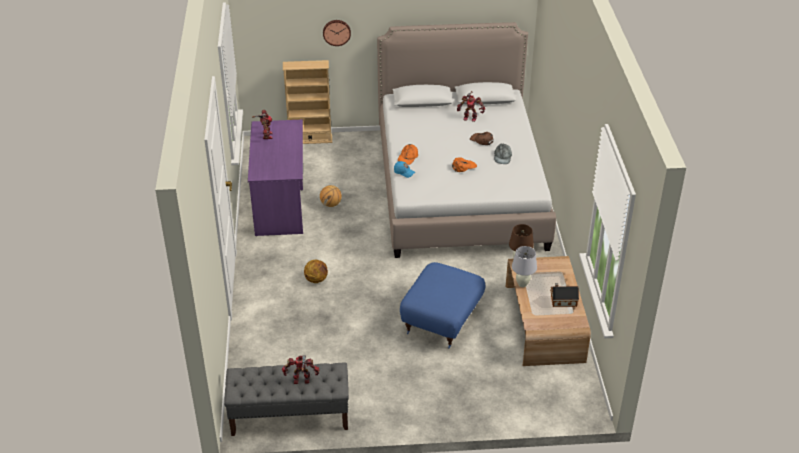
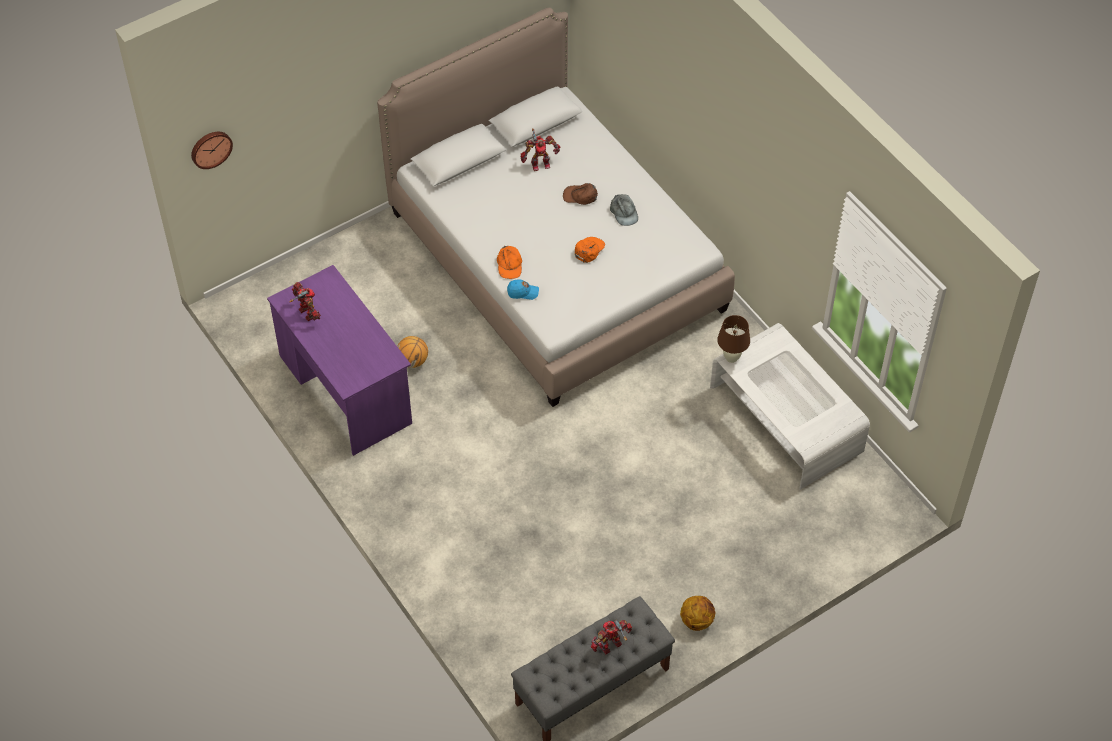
camera: 30 degrees left, 15 degrees up
(310, 139) = (304, 264): beige bookcase -> none
(316, 279) = (481, 484): basketball -> basketball (697, 620)
(336, 32) = (319, 117): wall clock -> wall clock (210, 148)
(442, 321) = (672, 472): blue ottoman -> none
(522, 284) = (756, 389): white table lamp -> none
(544, 323) = (786, 419): brown coffee table -> white coffee table
(562, 301) = (814, 392): toy house -> none

